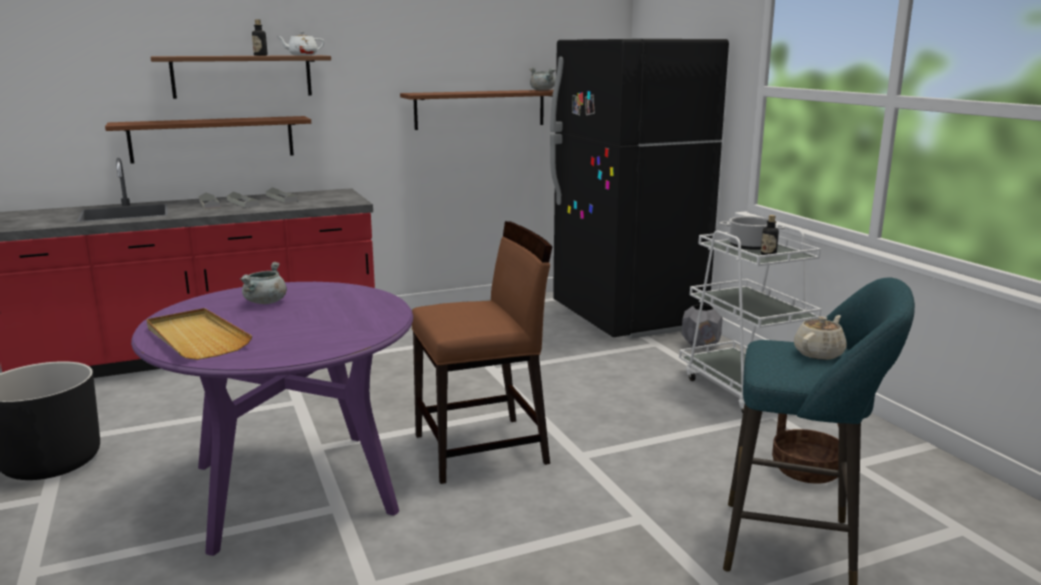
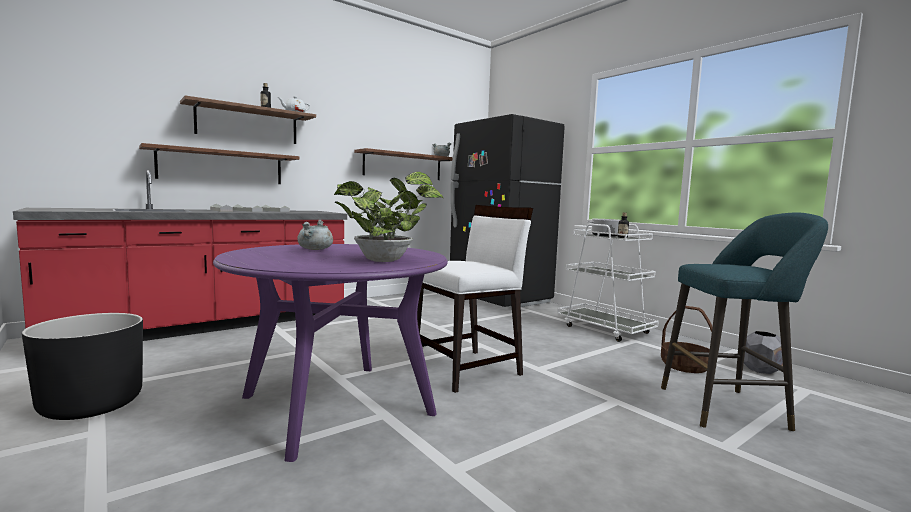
camera: 15 degrees left, 10 degrees down
(196, 338) = (280, 261): beige tray -> none
(321, 336) = (388, 260): none -> potted plant
(482, 449) = (468, 370): brown chair -> white chair
(701, 344) = (556, 310): grey planter -> grey planter (761, 370)
(819, 353) = (739, 265): beige teapot -> none

